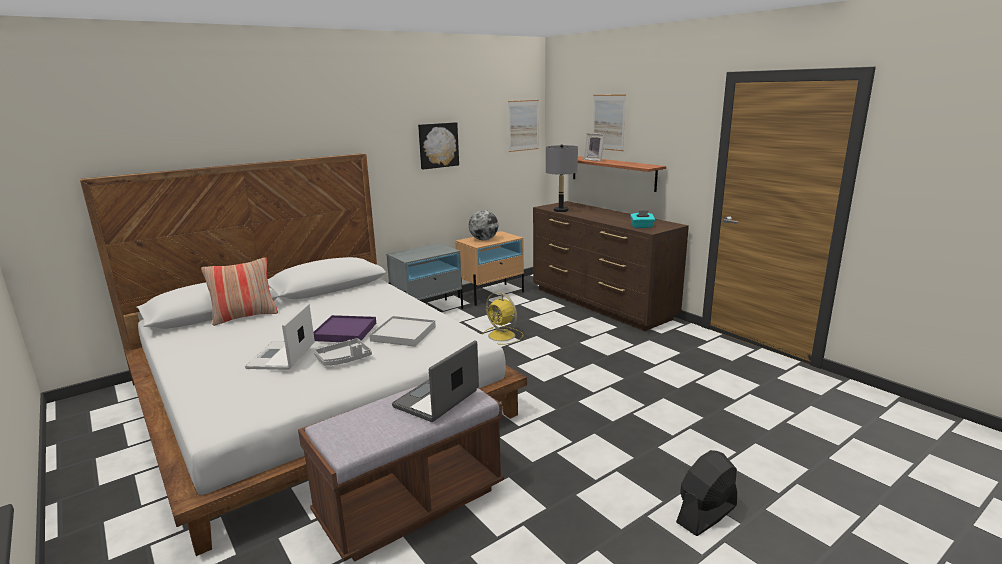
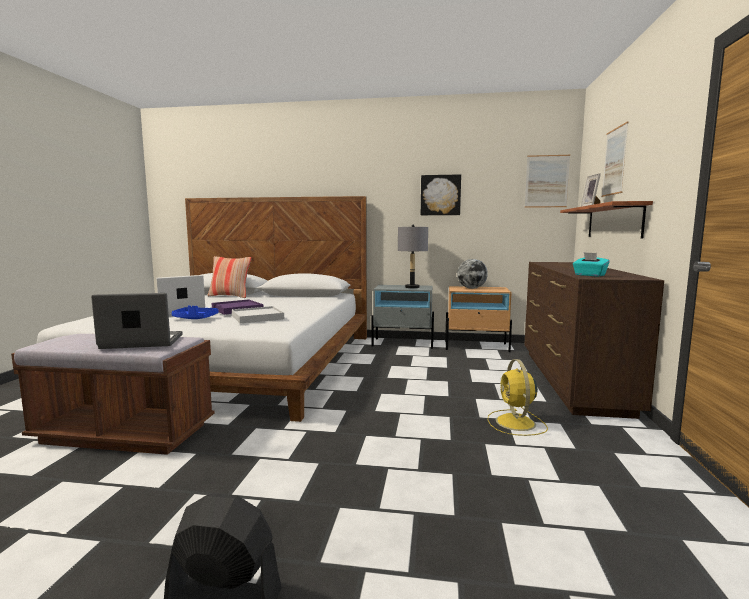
camera: 45 degrees right, 10 degrees down
(344, 359) = (194, 318): grey tray -> blue tray
(502, 336) = (419, 372): yellow fan -> yellow fan (516, 423)
(561, 210) = (546, 264): grey table lamp -> grey table lamp (412, 287)

